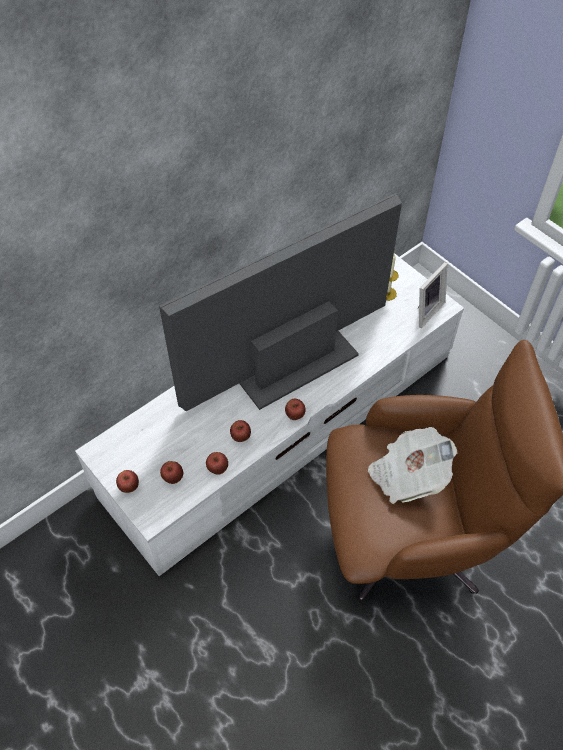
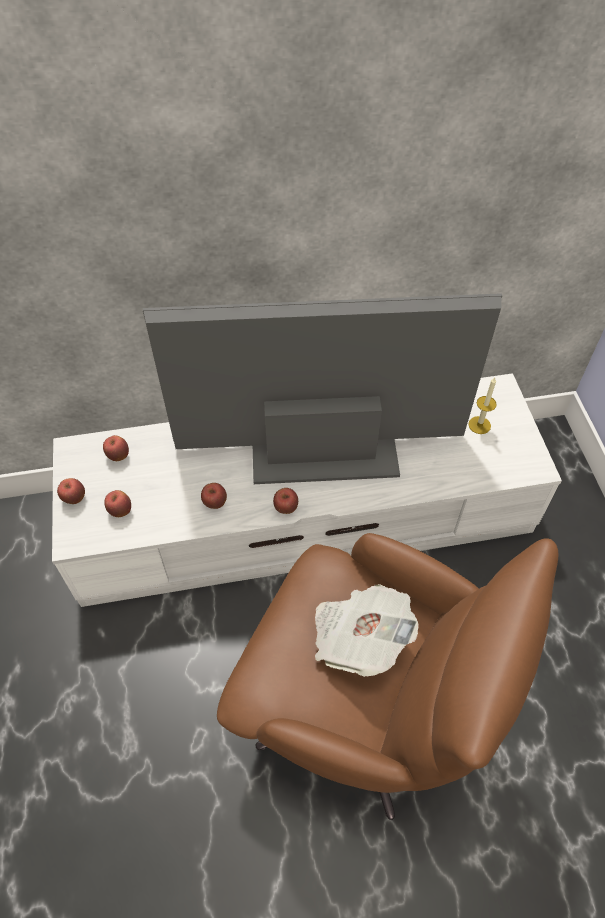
camera: 30 degrees right, 0 degrees up
(217, 469) = (169, 524): apple -> apple (118, 456)
(425, 310) = (511, 463): picture frame -> none

